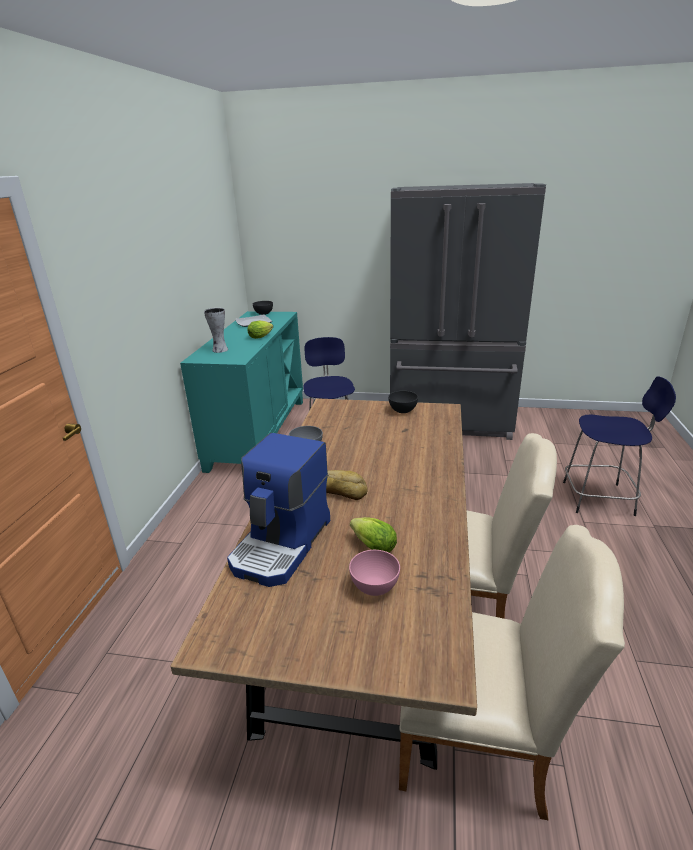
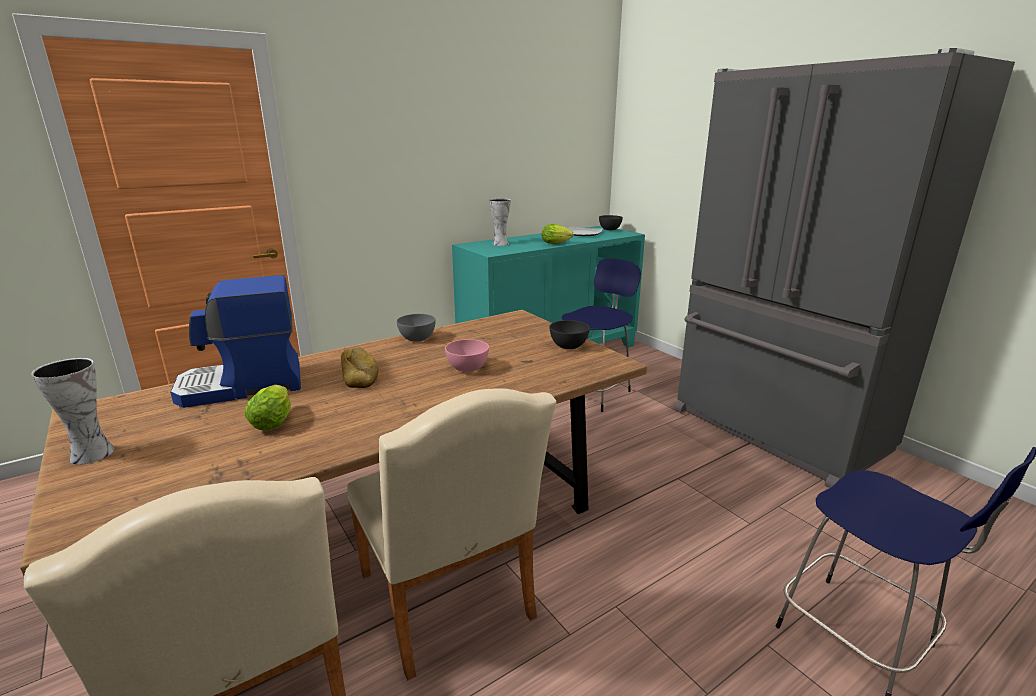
camera: 45 degrees right, 5 degrees down
(318, 650) = (90, 454): none -> vase
(374, 587) = (203, 446): pink bowl -> pink bowl (467, 369)

